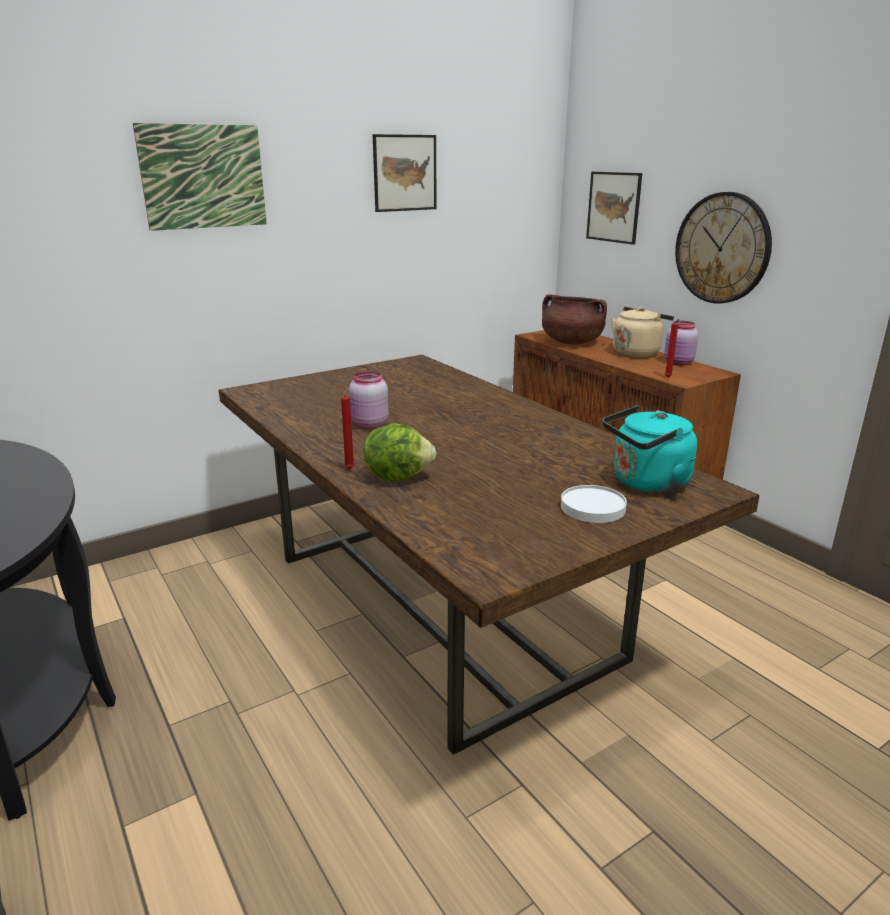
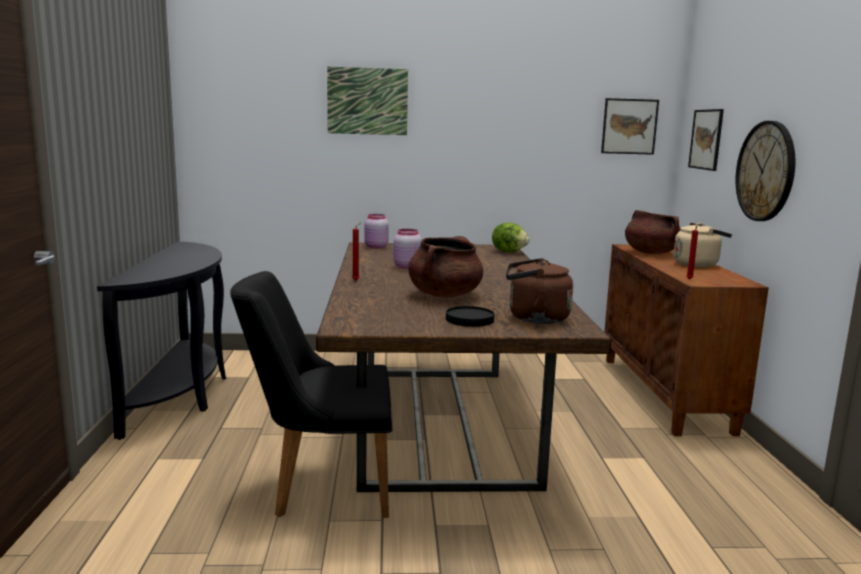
camera: 30 degrees right, 10 degrees down
(398, 476) = (377, 288): lettuce -> lettuce (509, 252)
(402, 766) = (320, 486): none -> black chair
(405, 173) = (522, 106): picture -> picture (629, 126)
(495, 468) = (445, 295): none -> brown cooking pot
(592, 507) = (469, 319): white plate -> black plate
(646, 483) = (534, 318): turquoise kettle -> brown kettle
(678, 363) = (722, 274): pink jar -> pink jar (375, 247)

